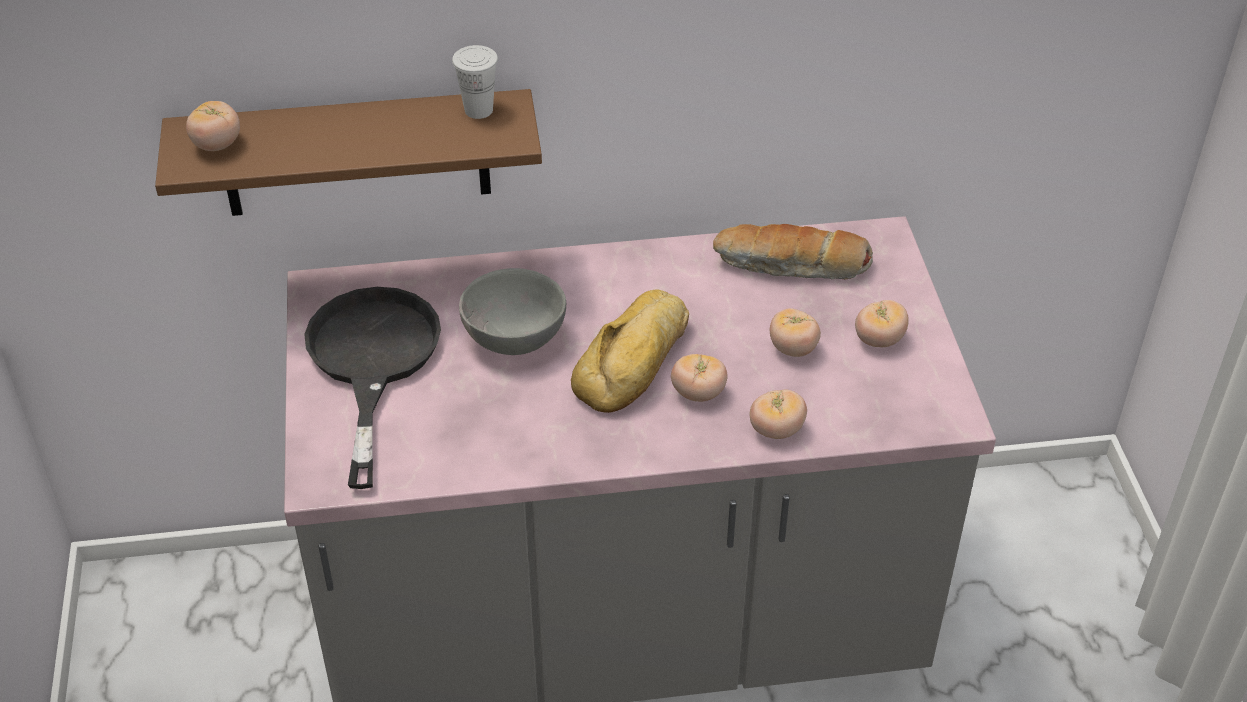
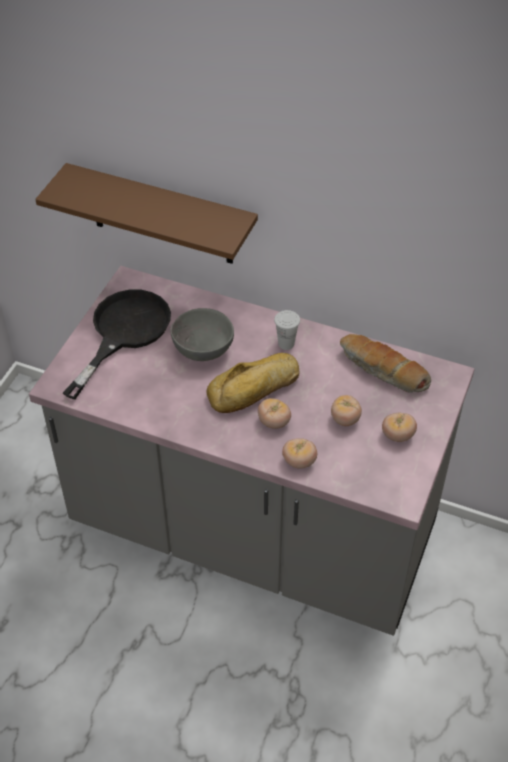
camera: 30 degrees right, 5 degrees up
(217, 145) = (79, 187): tomato -> none
(478, 110) = (220, 216): white cup -> white cup (286, 344)

